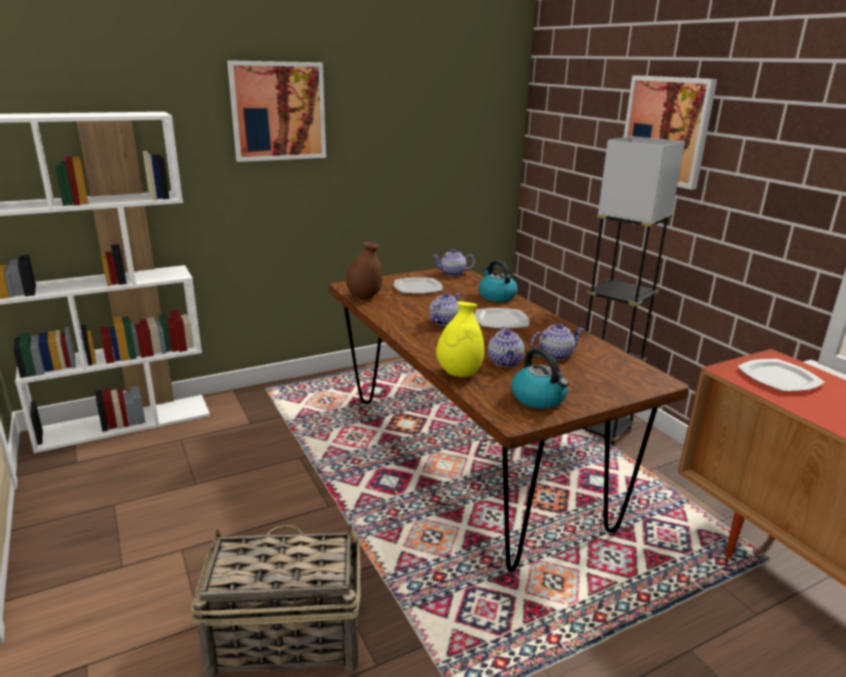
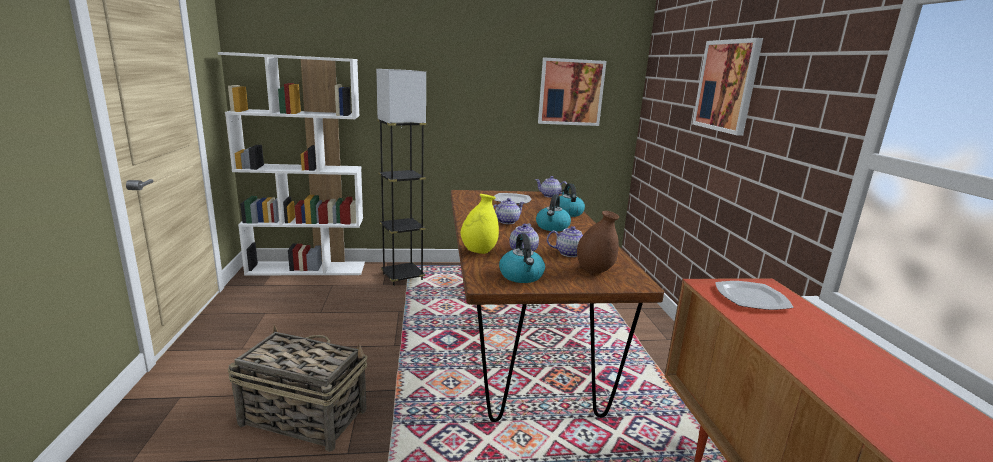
camera: 20 degrees right, 5 degrees down
(278, 111) = (437, 64): picture -> picture (571, 92)
(364, 297) = (466, 200): brown vase -> brown vase (595, 270)
(501, 321) = (552, 227): plate -> kettle
(601, 429) = (649, 342): grey floor lamp -> grey floor lamp (402, 277)

